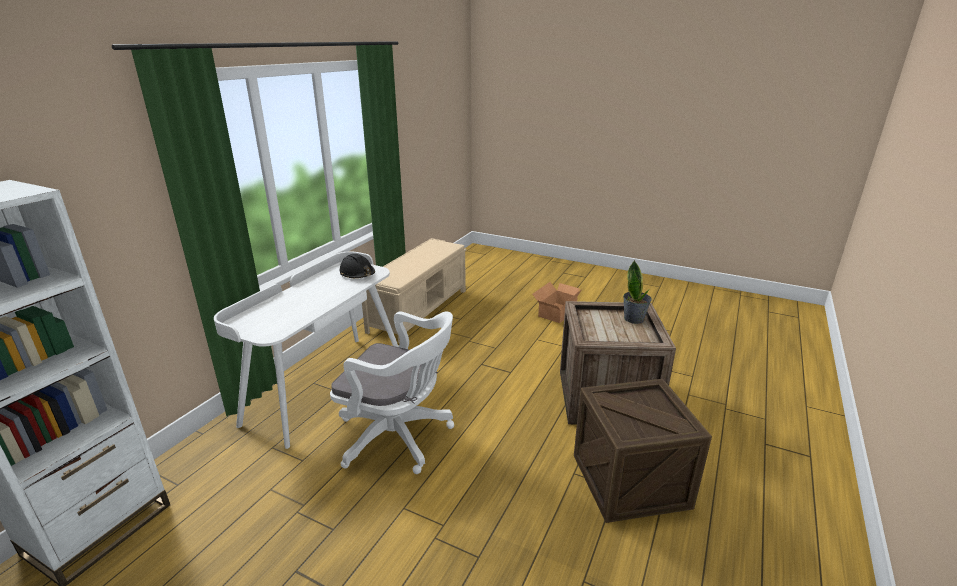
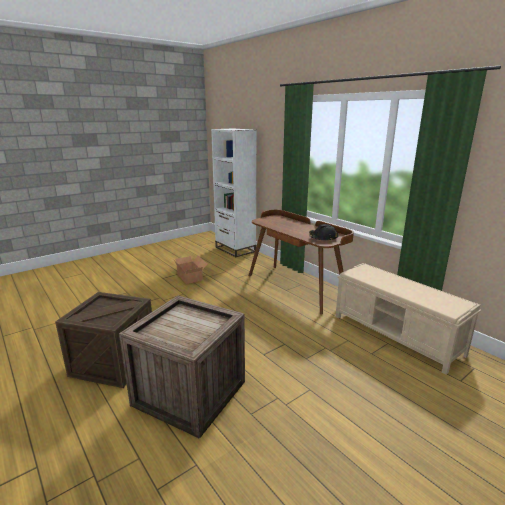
camera: 115 degrees right, 5 degrees down
(325, 385) = (295, 287): white desk -> brown desk
(400, 437) = (230, 300): white office chair -> none
(555, 312) = (370, 433): cardboard box -> cardboard box (190, 276)
(634, 319) = (184, 341): potted plant -> none

